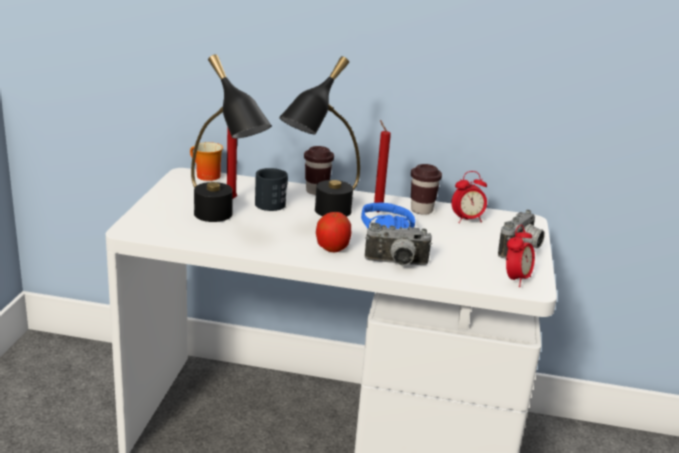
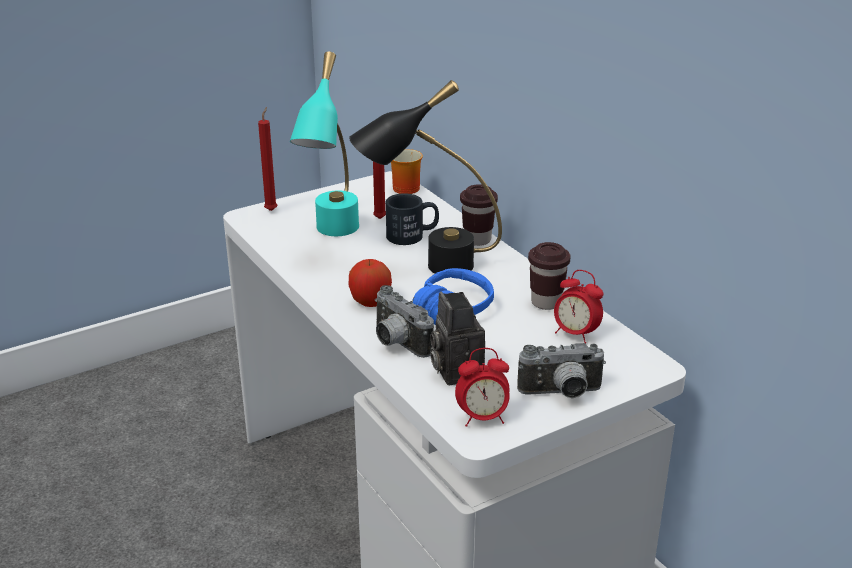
camera: 50 degrees right, 5 degrees up
(223, 221) = (332, 236): black table lamp -> turquoise table lamp
(376, 211) = (493, 284): red candle -> red candle (272, 210)
(455, 263) = (455, 370): none -> camera

